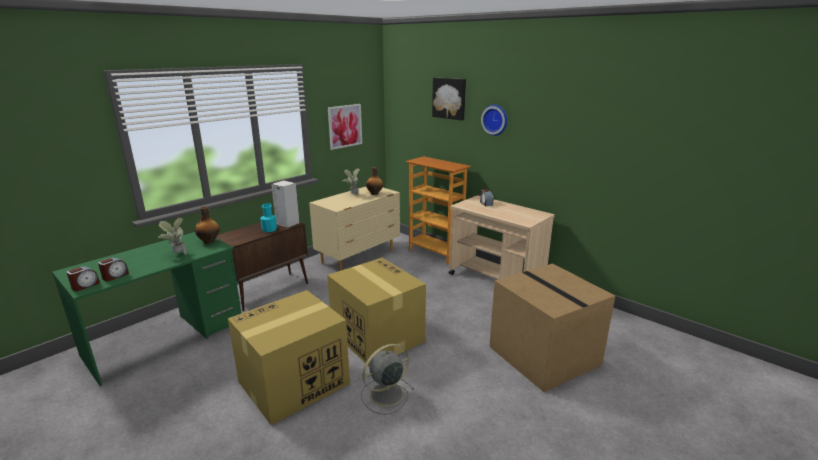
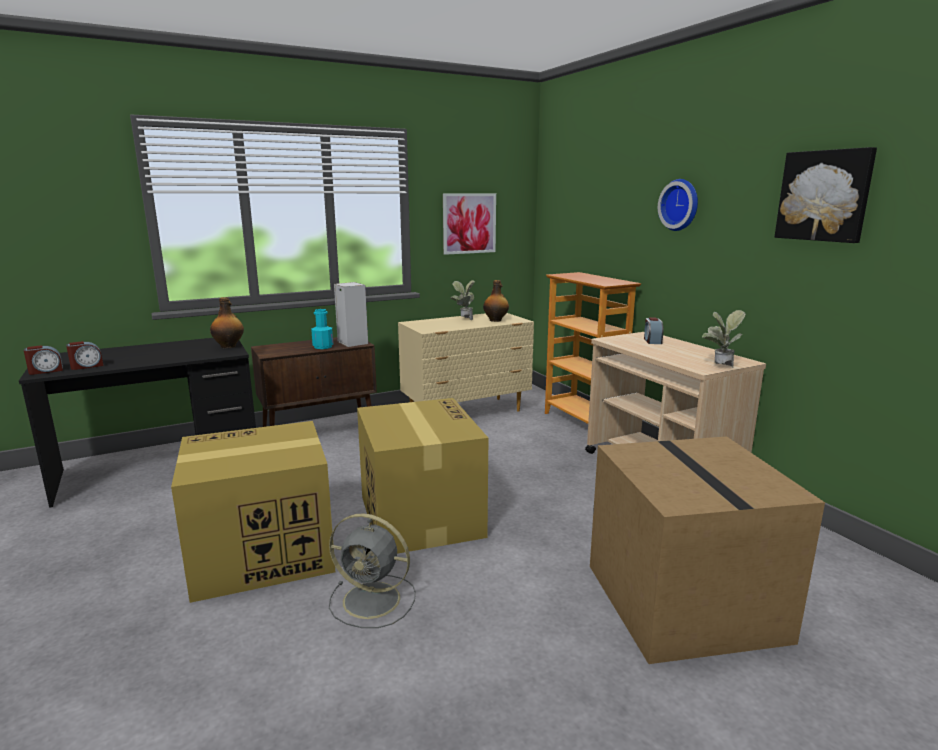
camera: 20 degrees right, 5 degrees down
(166, 339) = (161, 469): green desk -> black desk
(177, 255) = (177, 355): potted plant -> potted plant (719, 367)
(385, 395) = (374, 600): grey fan -> grey fan turned 150 degrees counterclockwise
(449, 98) = (618, 178): picture -> picture (824, 196)

